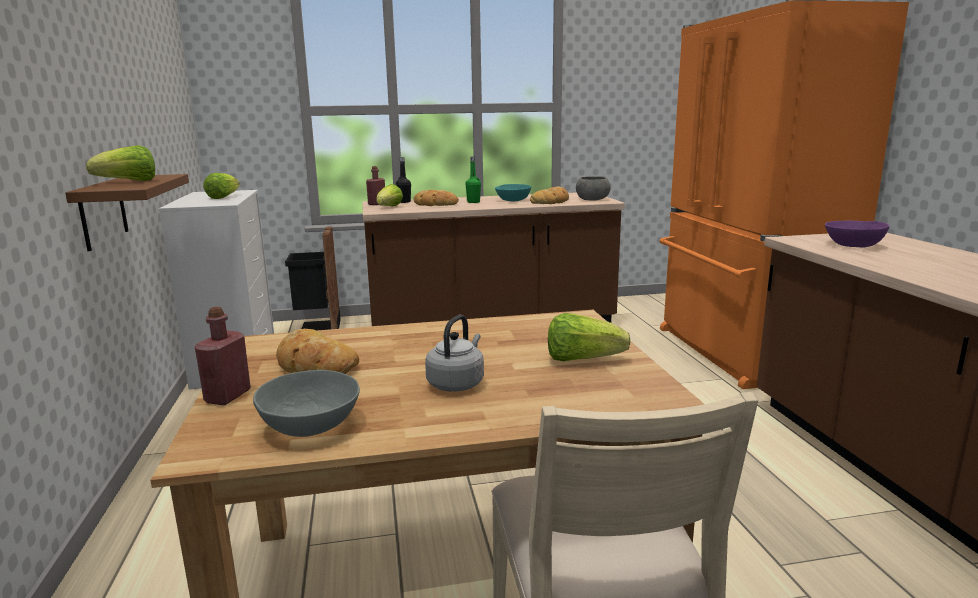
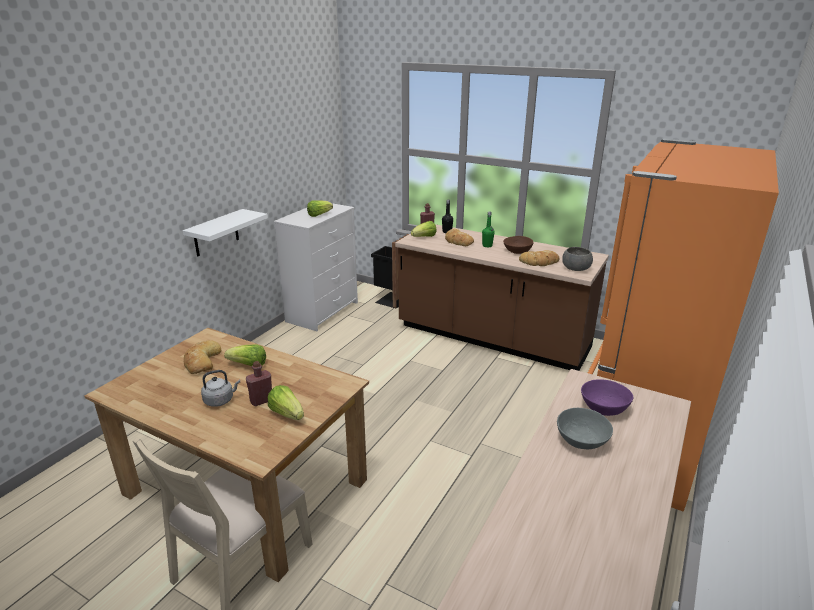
camera: 40 degrees right, 10 degrees up
(103, 212) = (216, 233): brown shelf -> white shelf
(129, 182) = (223, 221): lettuce -> lettuce (248, 365)
(227, 396) = (153, 365): red bottle -> red bottle (261, 401)
(311, 426) = (147, 396): grey bowl -> grey bowl (582, 440)
(513, 200) = (517, 251): turquoise bowl -> brown bowl

